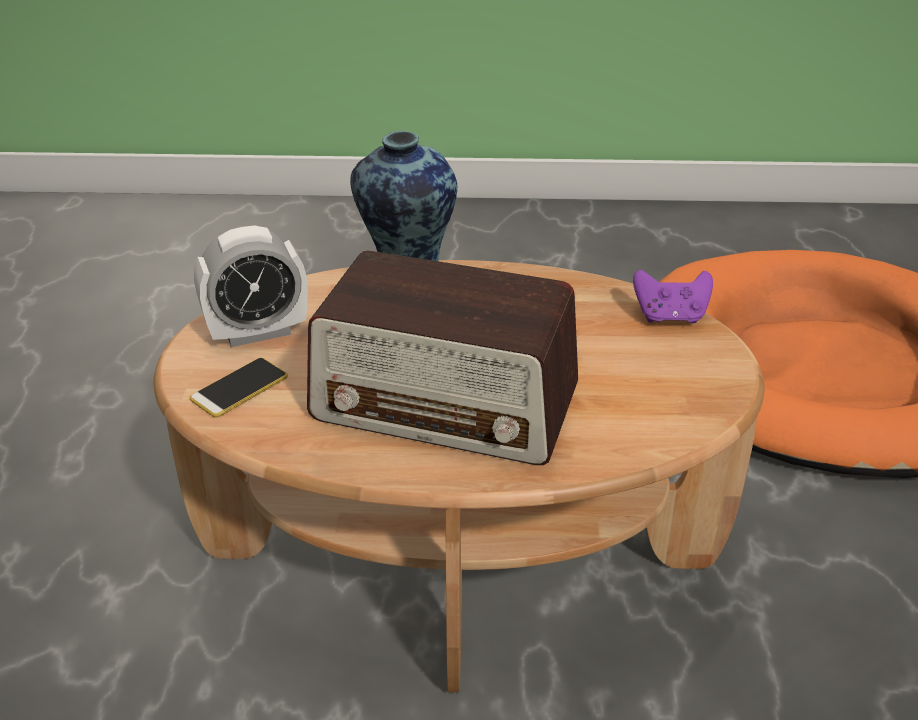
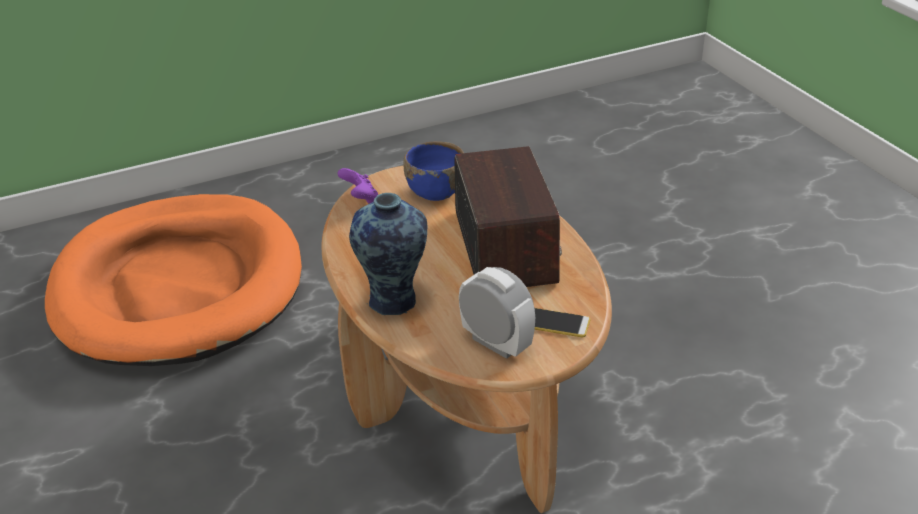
camera: 115 degrees left, 0 degrees up
(649, 387) = (436, 191): none -> blue bowl

